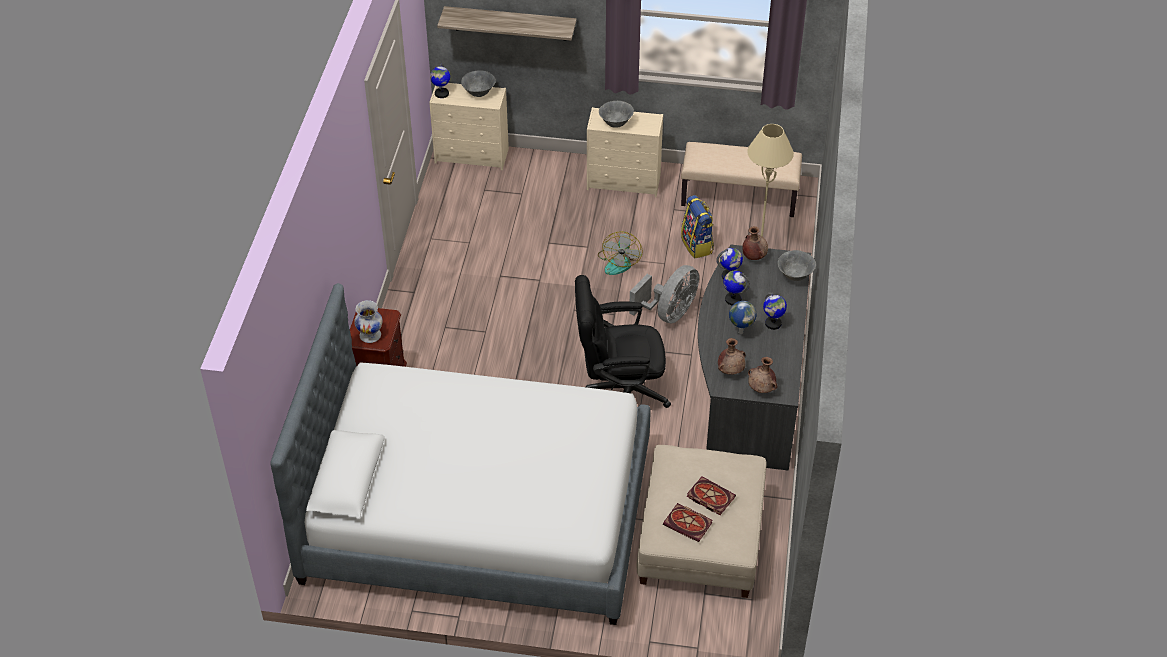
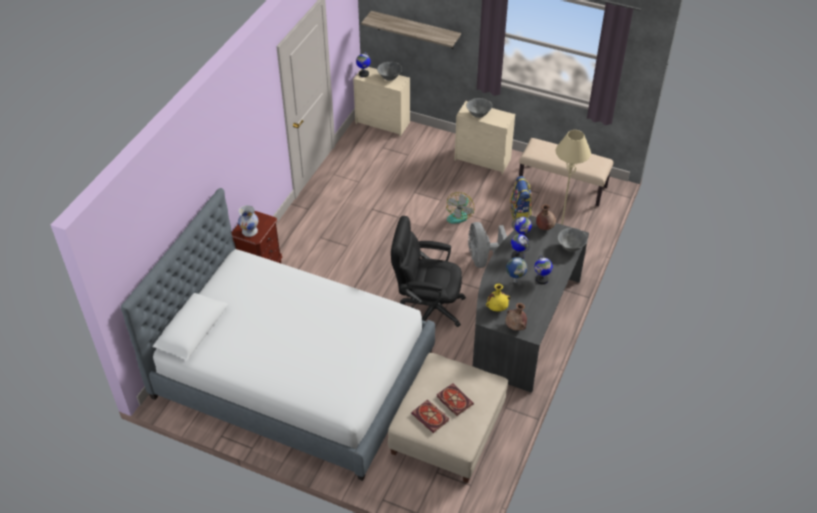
camera: 15 degrees right, 0 degrees up
(669, 313) = (482, 258): grey fan -> grey fan turned 120 degrees clockwise
(731, 371) = (497, 308): brown vase -> yellow vase

